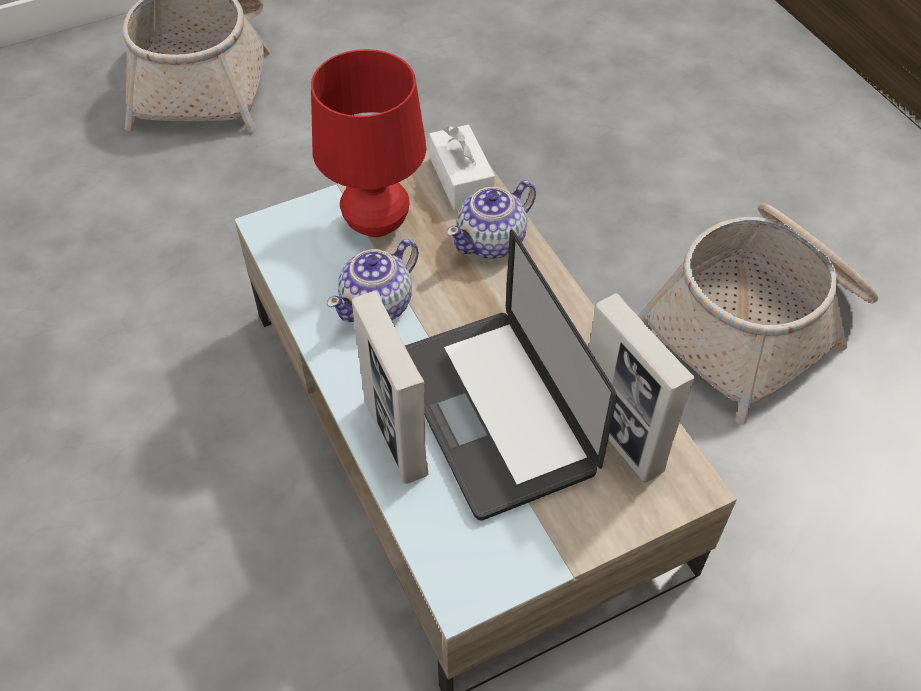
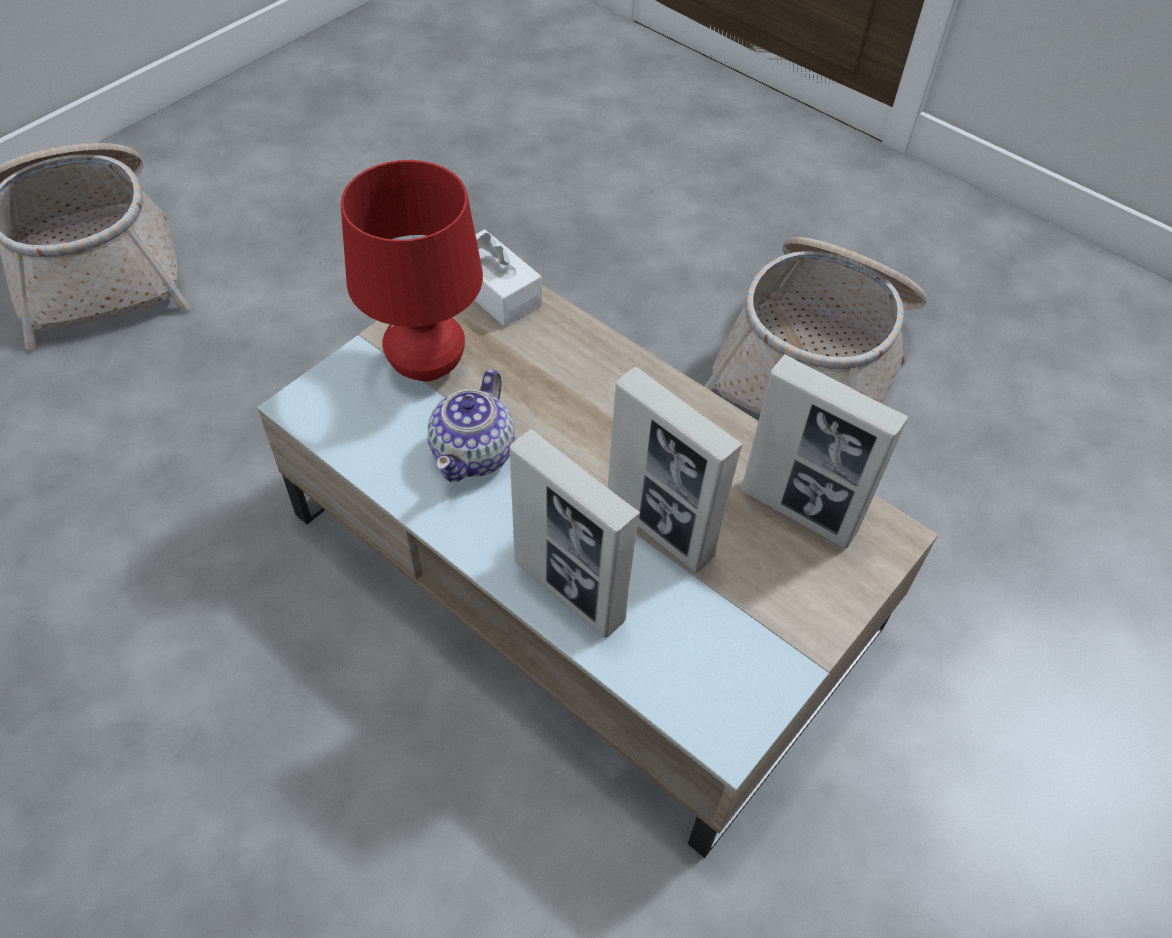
camera: 25 degrees left, 0 degrees up
(492, 241) = (563, 348): teapot -> none
(494, 413) = (659, 529): laptop -> picture frame

